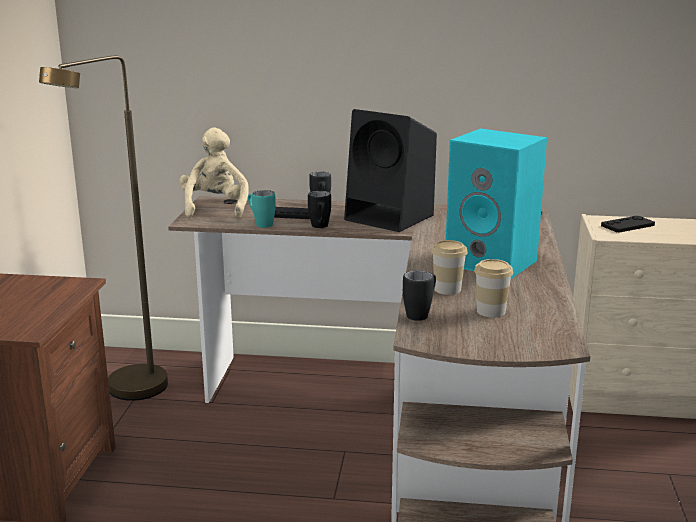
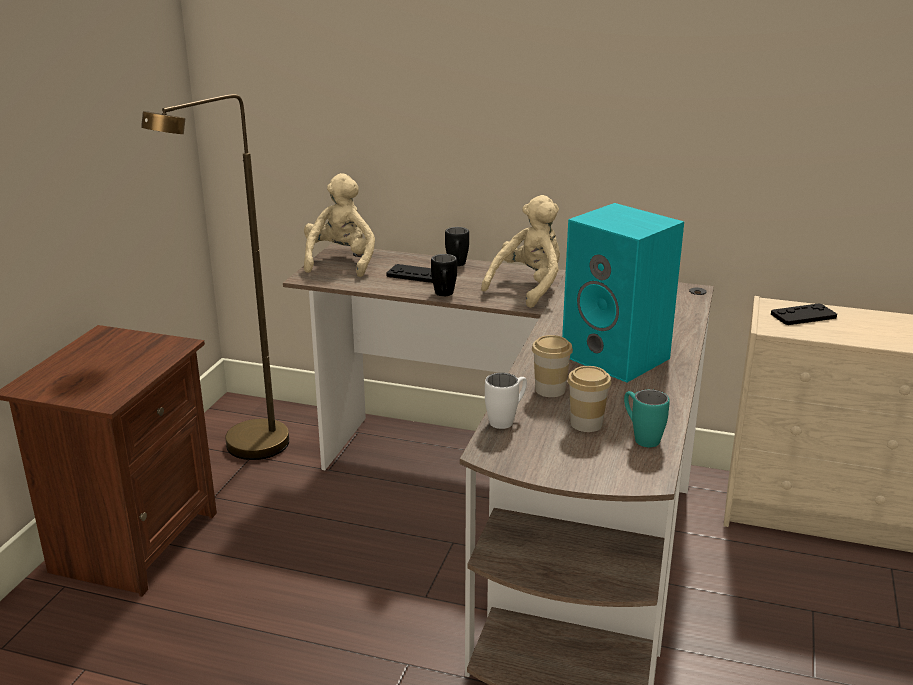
camera: 10 degrees right, 5 degrees up
(260, 224) = (381, 286): turquoise mug -> turquoise mug (641, 437)
(391, 218) = (528, 288): black speaker -> beige plush toy
(421, 313) = (507, 420): black mug -> white mug

